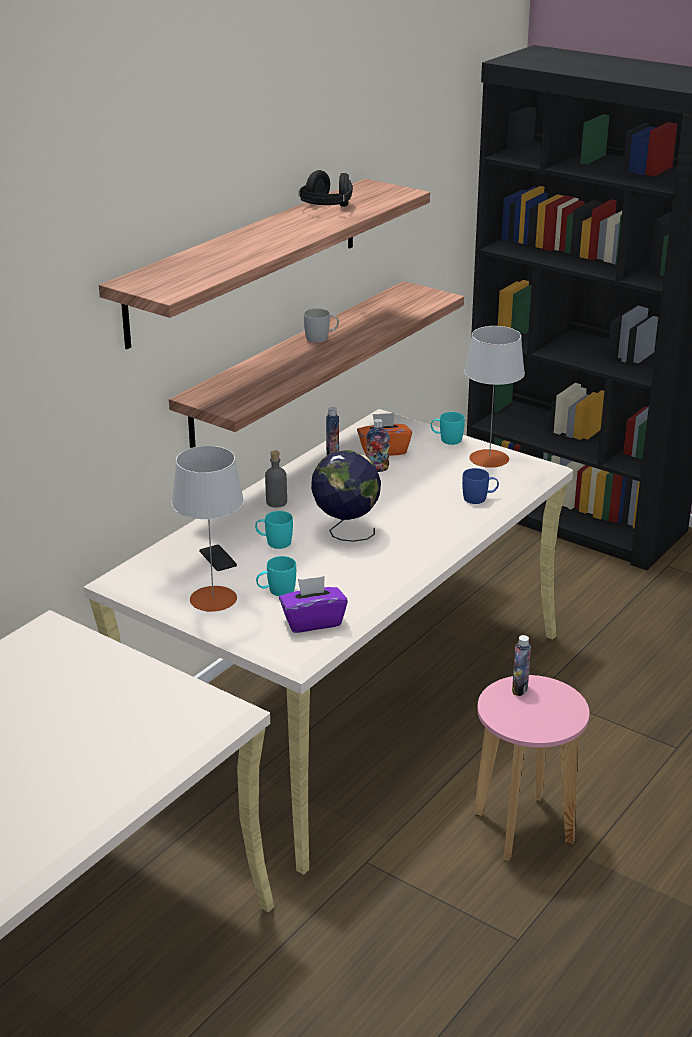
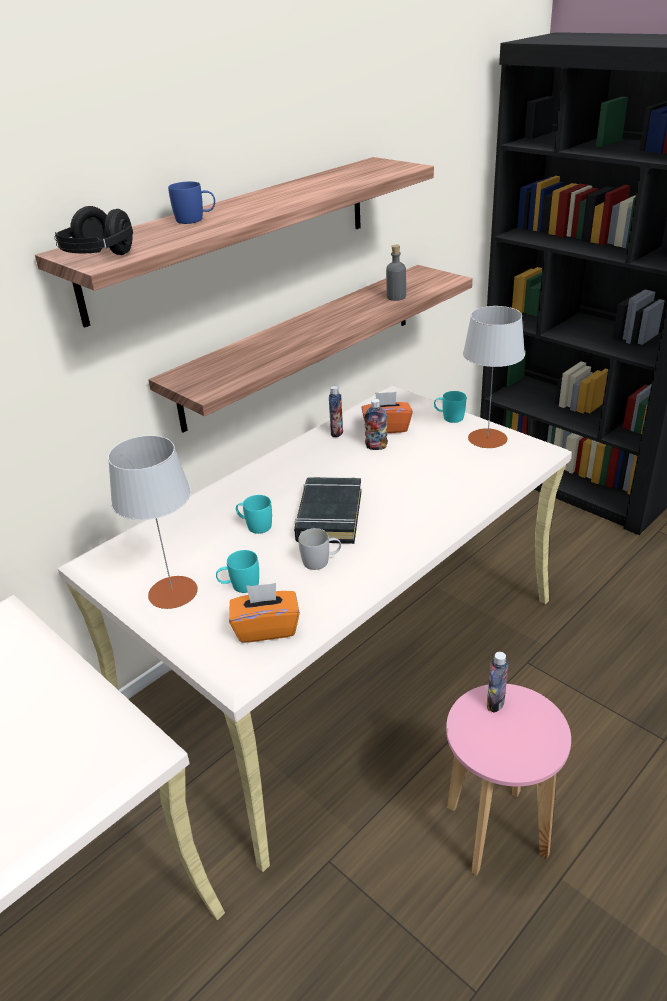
camera: 10 degrees right, 5 degrees up
(218, 558) = (194, 542): phone -> none
(276, 502) = (270, 480): grey bottle -> grey bottle (396, 297)
(313, 621) = (266, 628): purple tissue box -> orange tissue box
(321, 338) = (322, 318): white mug -> white mug (321, 561)
(326, 208) = (321, 181): black headphones -> black headphones (98, 257)
(345, 531) = (329, 516): globe -> black book
(479, 498) = (471, 482): blue mug -> blue mug (195, 220)

